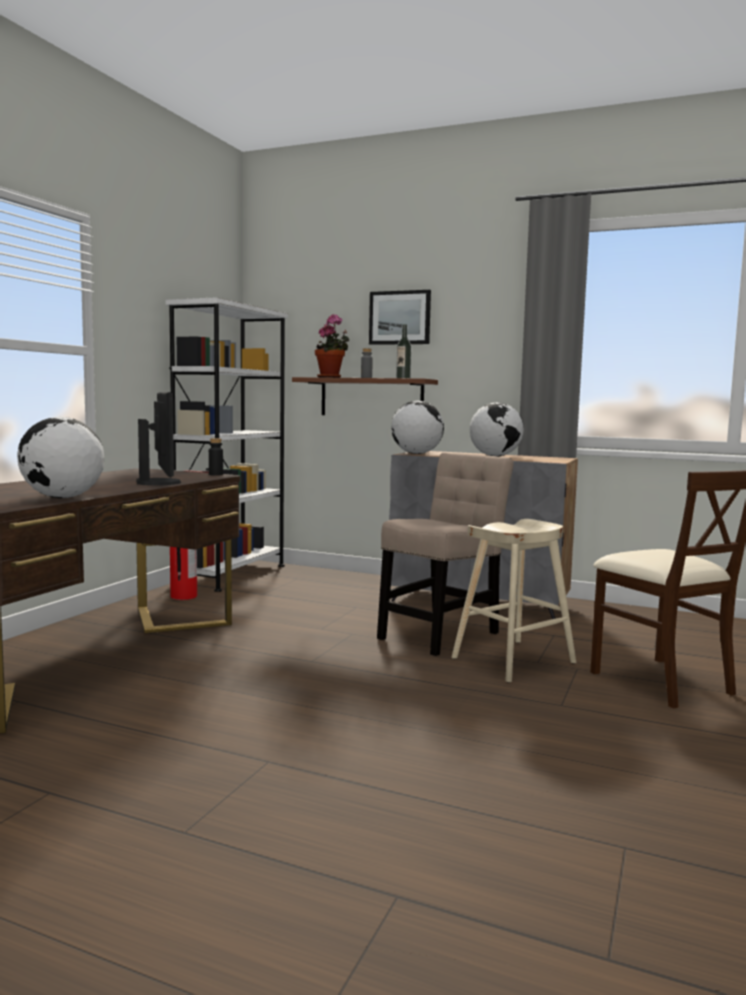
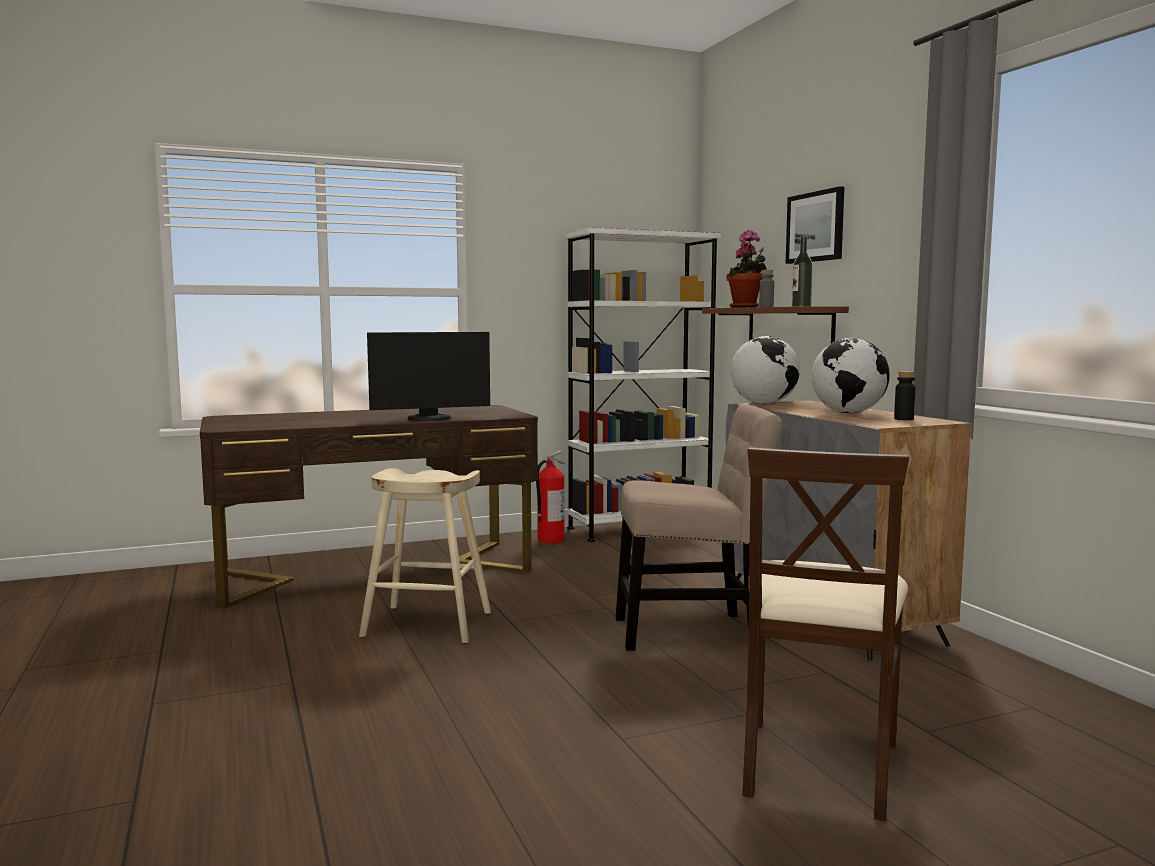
camera: 45 degrees right, 0 degrees up
(62, 498) = (299, 425): globe -> none
(160, 483) = (430, 419): monitor -> monitor turned 45 degrees clockwise
(216, 474) = (517, 415): black bottle -> black bottle (903, 419)
(513, 660) = (697, 681): beige stool -> beige stool (428, 624)

